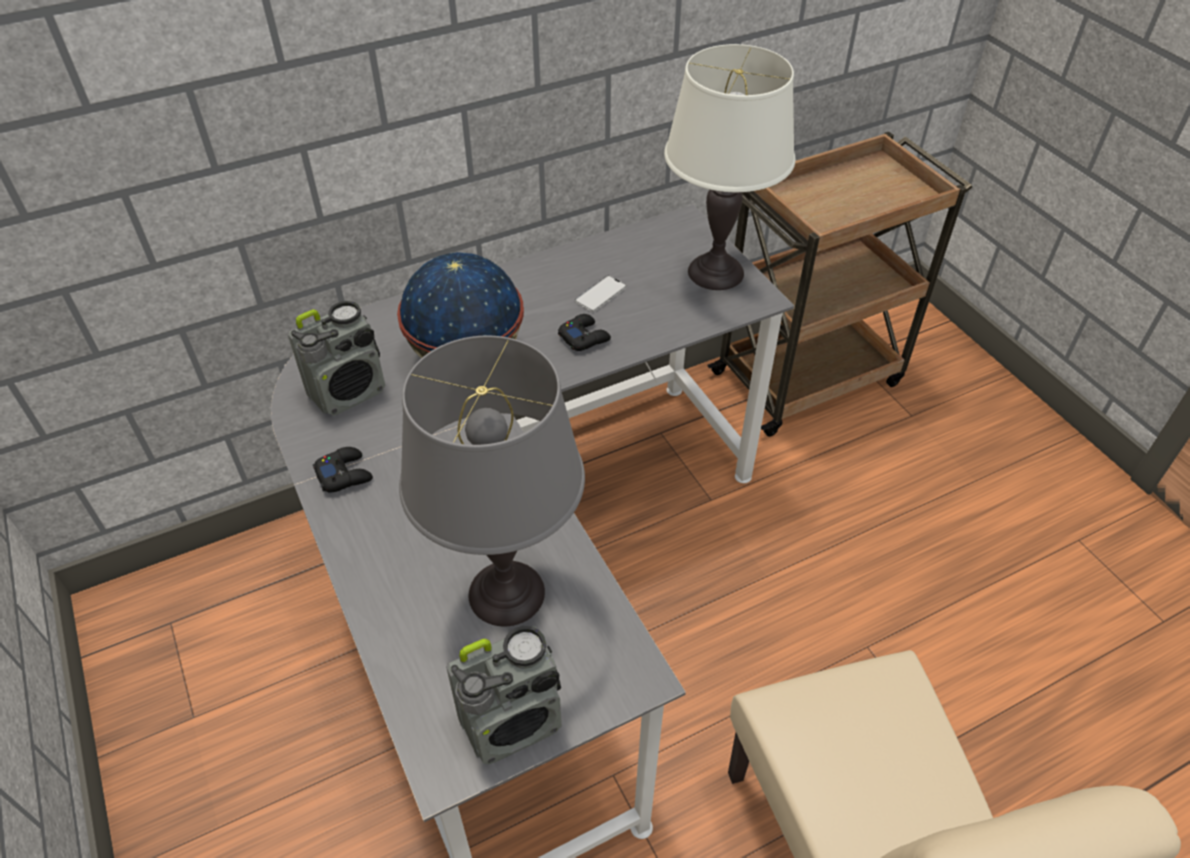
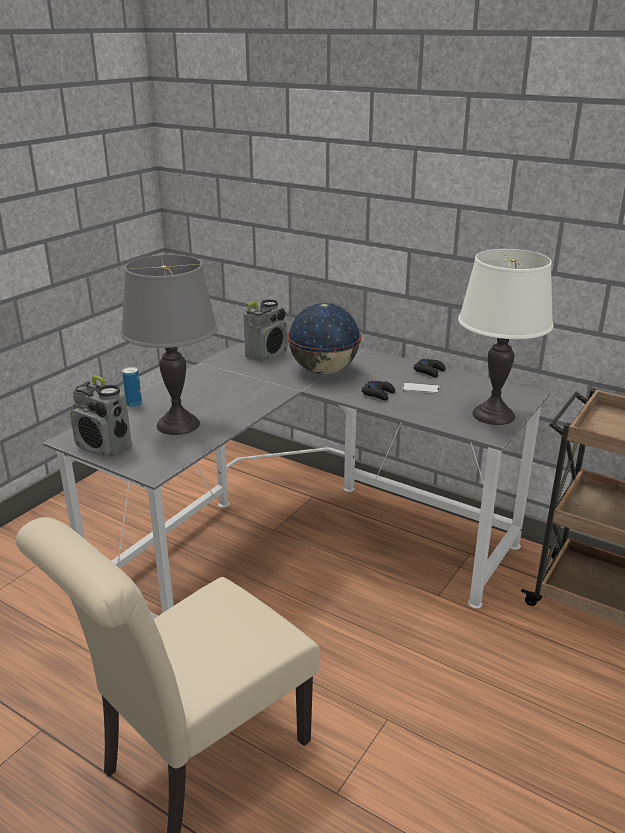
camera: 60 degrees right, 20 degrees down
(344, 474) = (215, 369): black game controller -> black game controller (429, 371)
(349, 392) = (267, 354): radio -> radio turned 75 degrees counterclockwise
(383, 630) = (134, 404): none -> can

